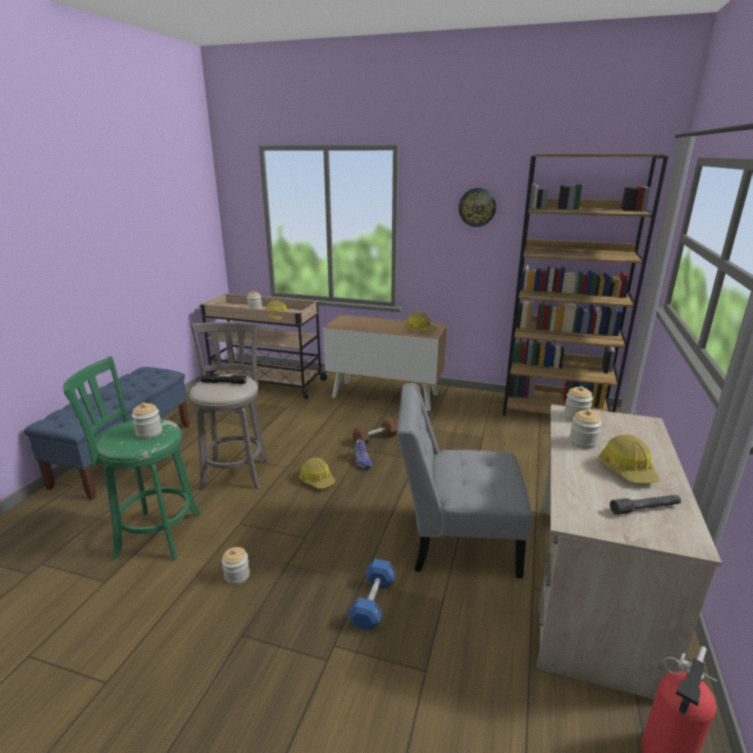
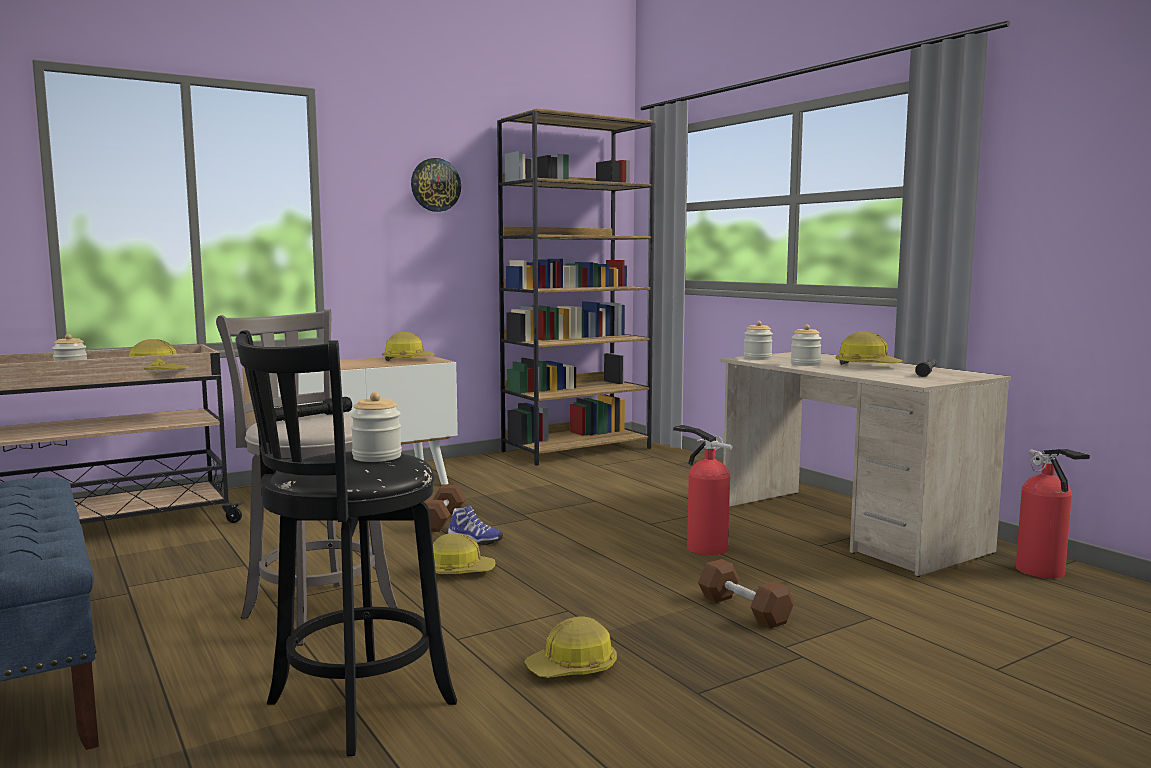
camera: 50 degrees left, 15 degrees down
(154, 534) = (353, 707): green stool -> black stool
(237, 575) = (573, 668): jar -> hard hat
(373, 602) = (744, 610): blue dumbbell -> brown dumbbell
(456, 539) = (703, 547): grey chair -> fire extinguisher

